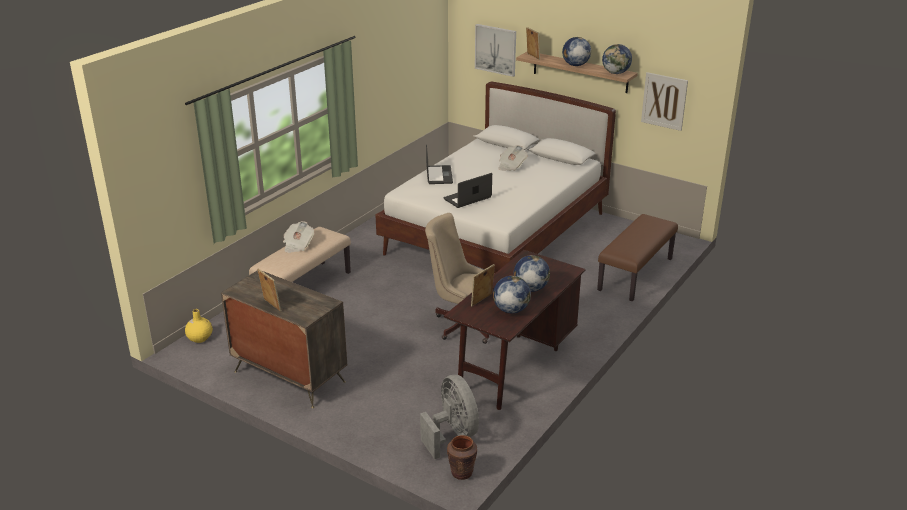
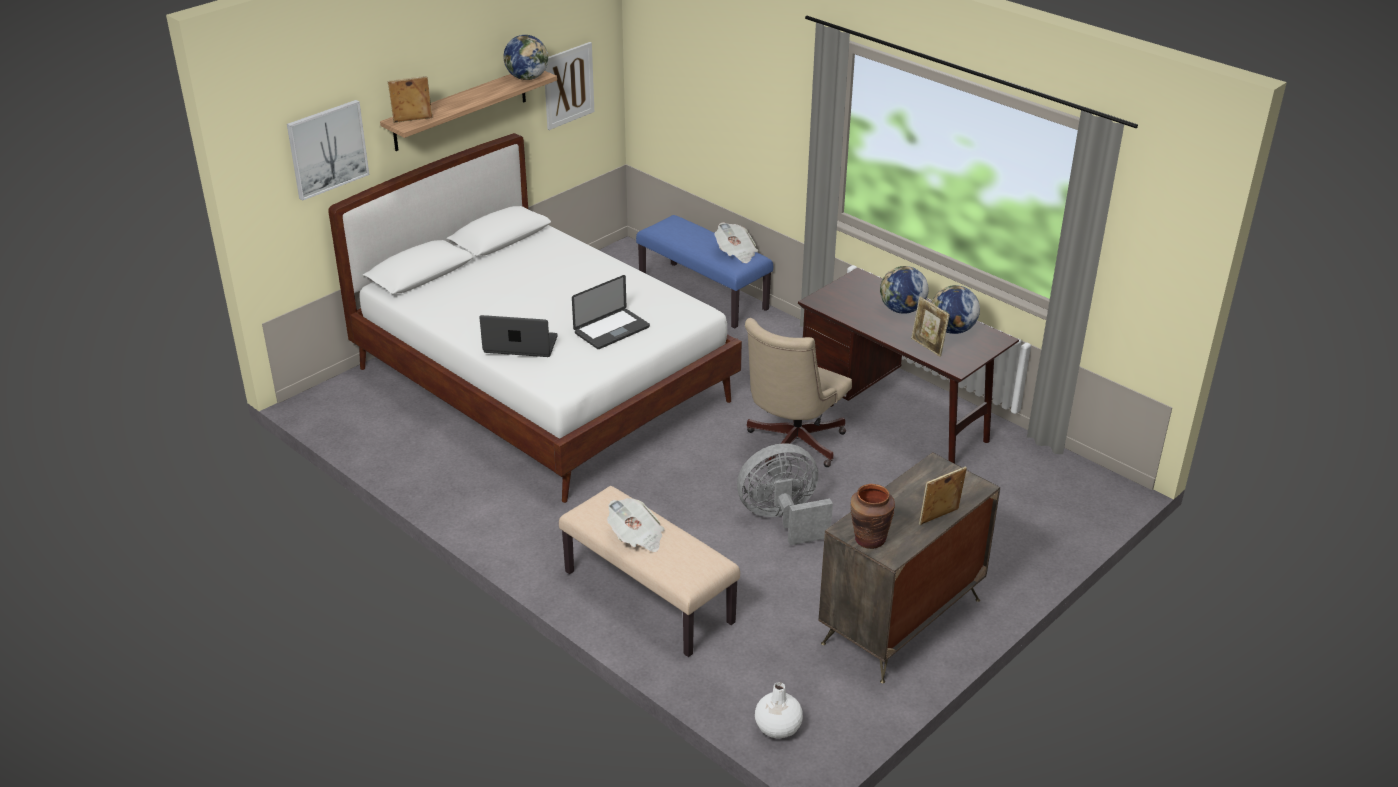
camera: 80 degrees left, 5 degrees up
(200, 338) = (777, 728): yellow vase -> white vase
(452, 435) = (1037, 482): grey fan -> grey fan (782, 519)
(462, 473) = (1107, 484): brown vase -> brown vase (869, 539)
(467, 198) = (612, 330): laptop -> laptop turned 105 degrees counterclockwise
(511, 166) = (513, 281): newspaper -> newspaper (736, 253)
(575, 65) = (475, 98): globe -> none
(636, 275) = (704, 295): brown bench -> blue bench

